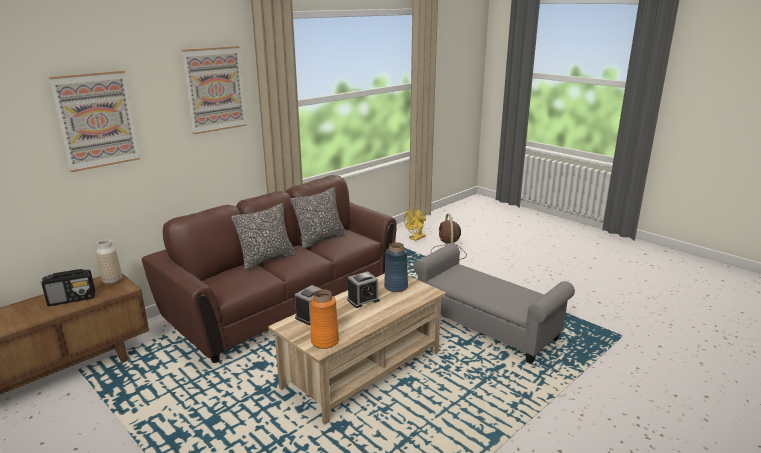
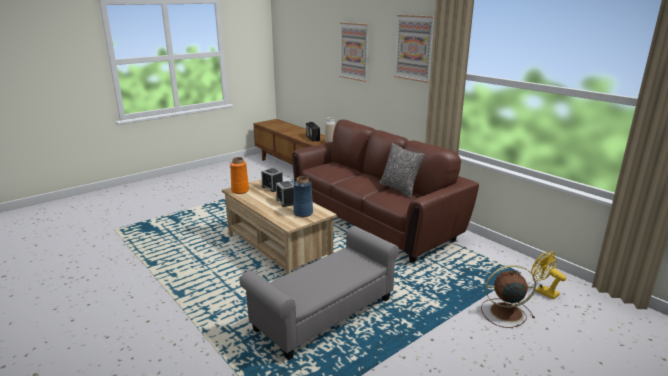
camera: 95 degrees right, 0 degrees up
(266, 260) = (361, 175): pillow -> none

